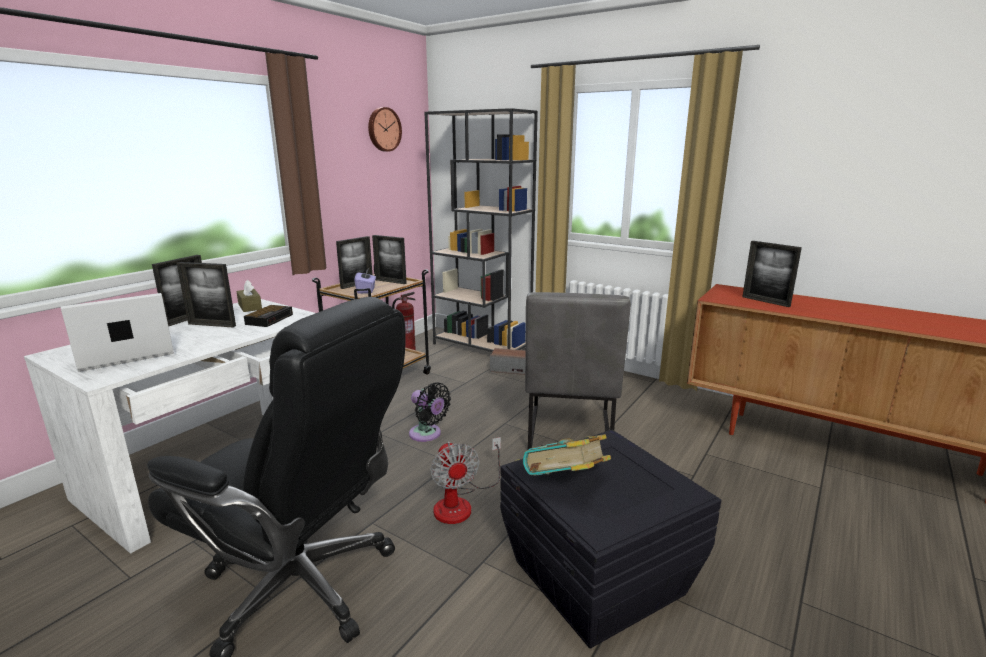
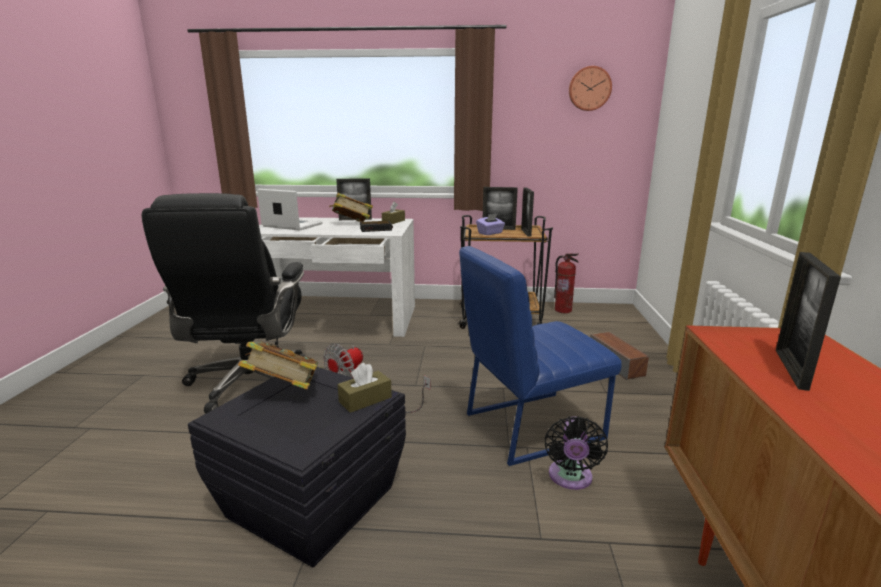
camera: 60 degrees right, 0 degrees up
(212, 325) = (351, 224): picture frame -> book
(427, 434) = (443, 362): black fan -> black fan (570, 478)
(482, 347) = (632, 334): bookcase -> none
(568, 432) = (529, 426): grey chair -> blue chair
(615, 446) = (365, 399): none -> brown tissue box

